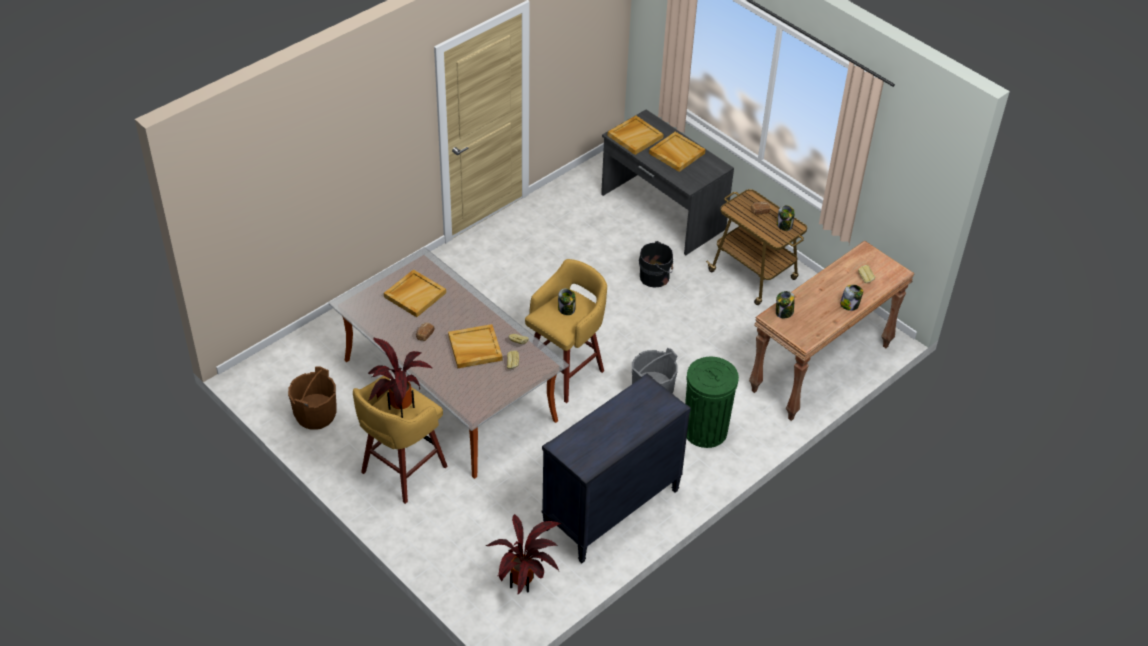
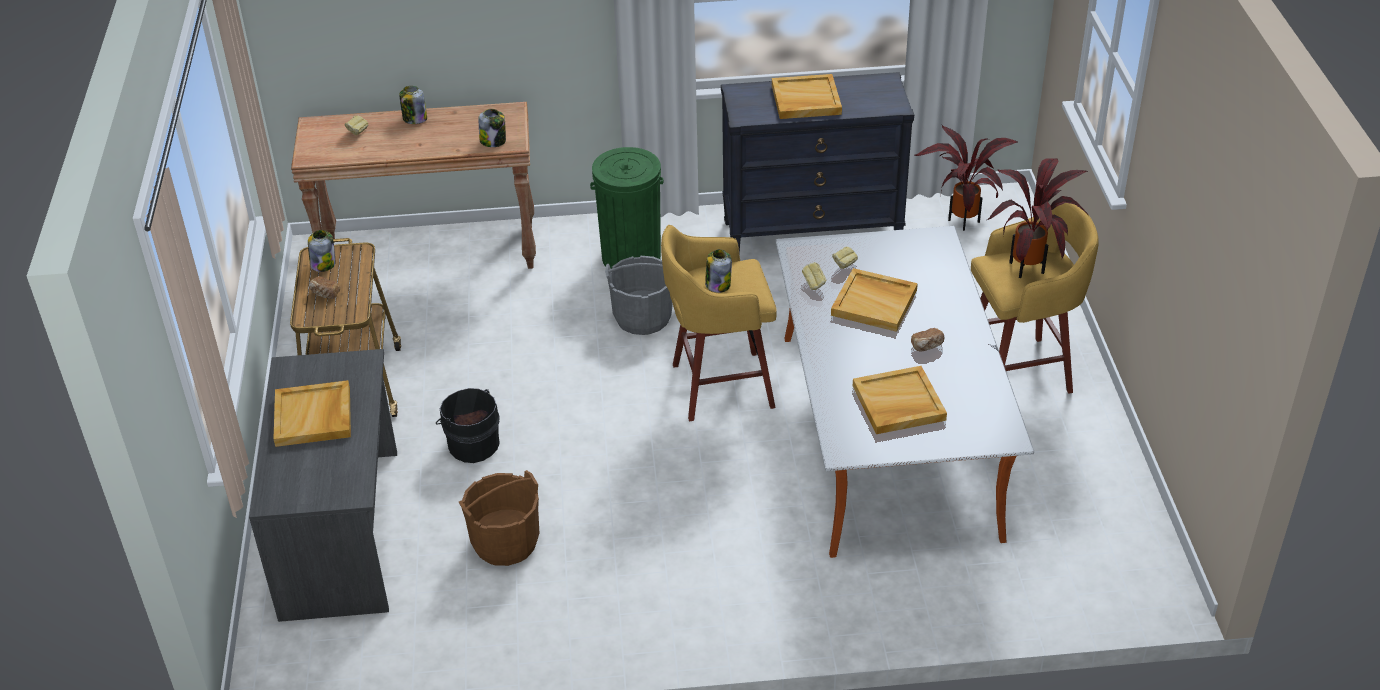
camera: 140 degrees left, 5 degrees down
(316, 415) = (1093, 487): brown bucket -> brown bucket (505, 542)
(635, 136) = (331, 475): beige tray -> beige tray (805, 100)

